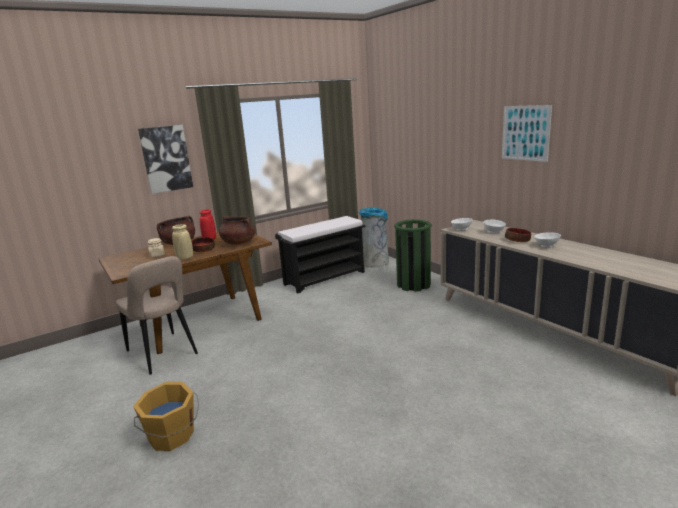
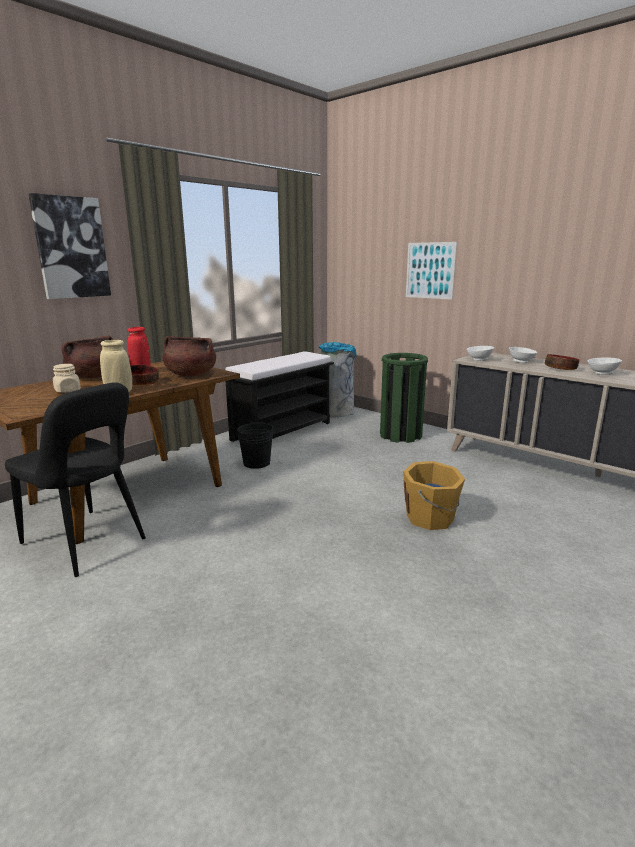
camera: 15 degrees left, 0 degrees up
(163, 354) = (87, 543): beige chair -> black chair
(172, 436) = (160, 679): orange bucket -> orange bucket (431, 518)
(293, 303) = (256, 463): none -> black bucket
(525, 133) = (563, 238): picture -> picture (430, 270)

